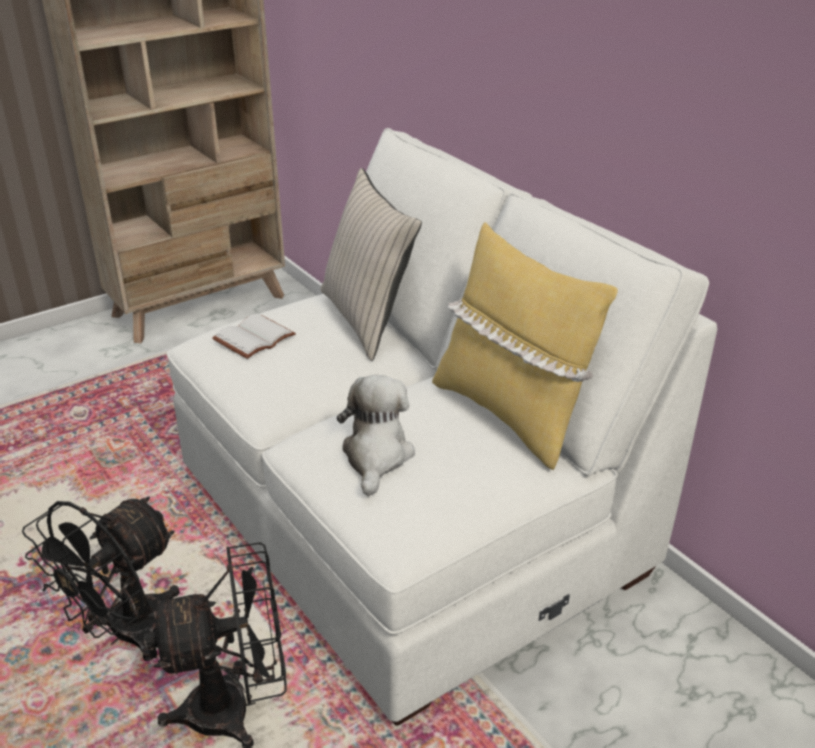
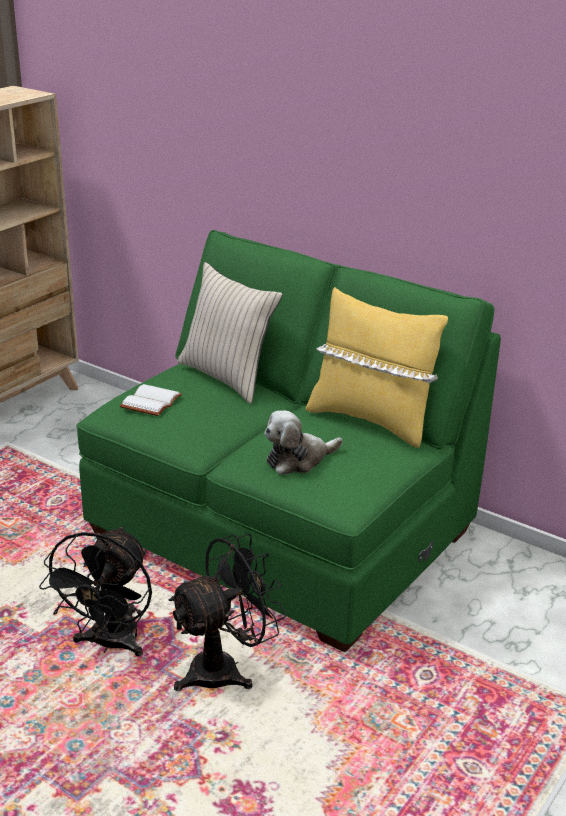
camera: 20 degrees left, 5 degrees down
(376, 456) = (298, 460): plush toy -> plush toy turned 105 degrees counterclockwise
(407, 523) = (280, 531): white sofa -> green sofa

